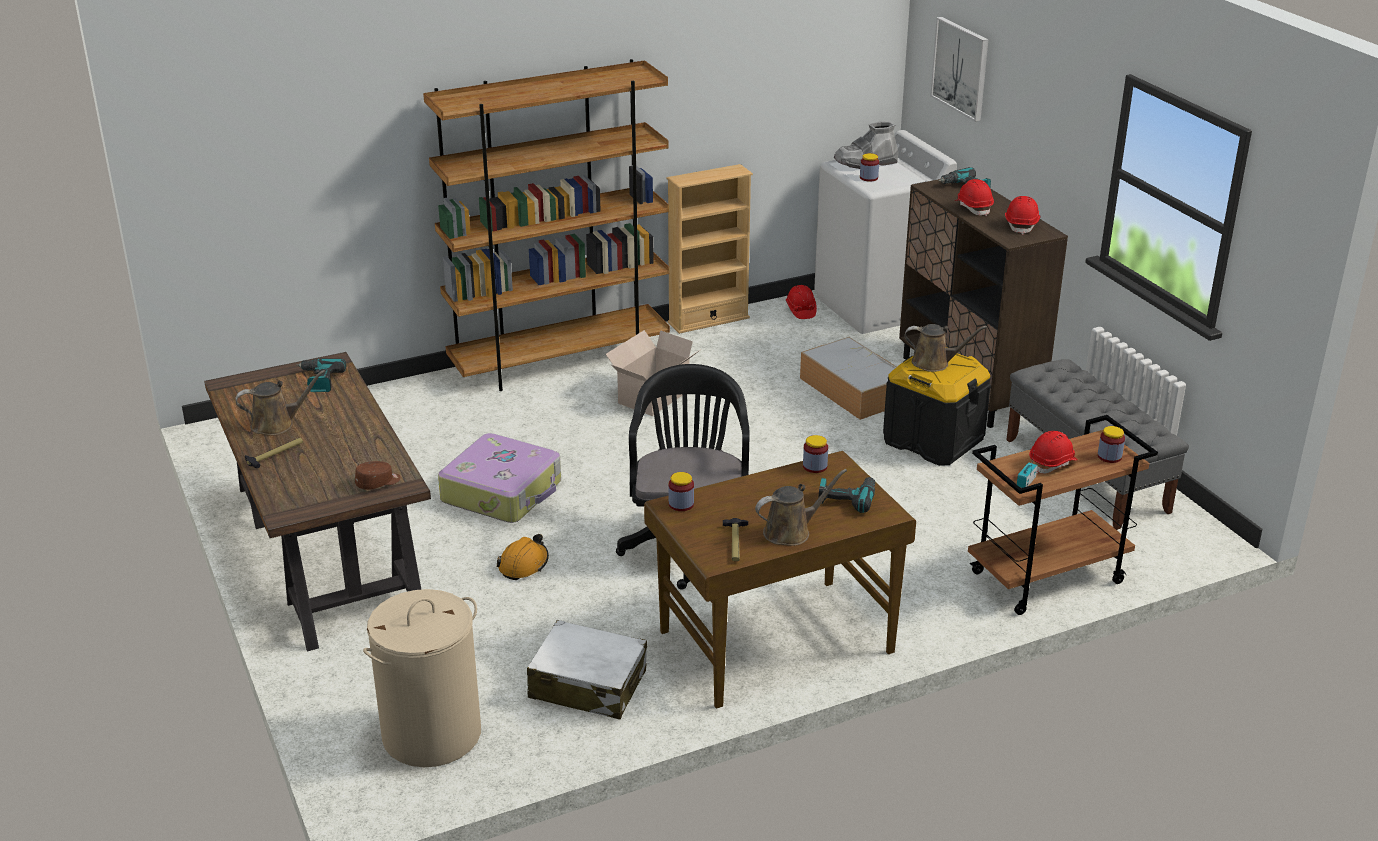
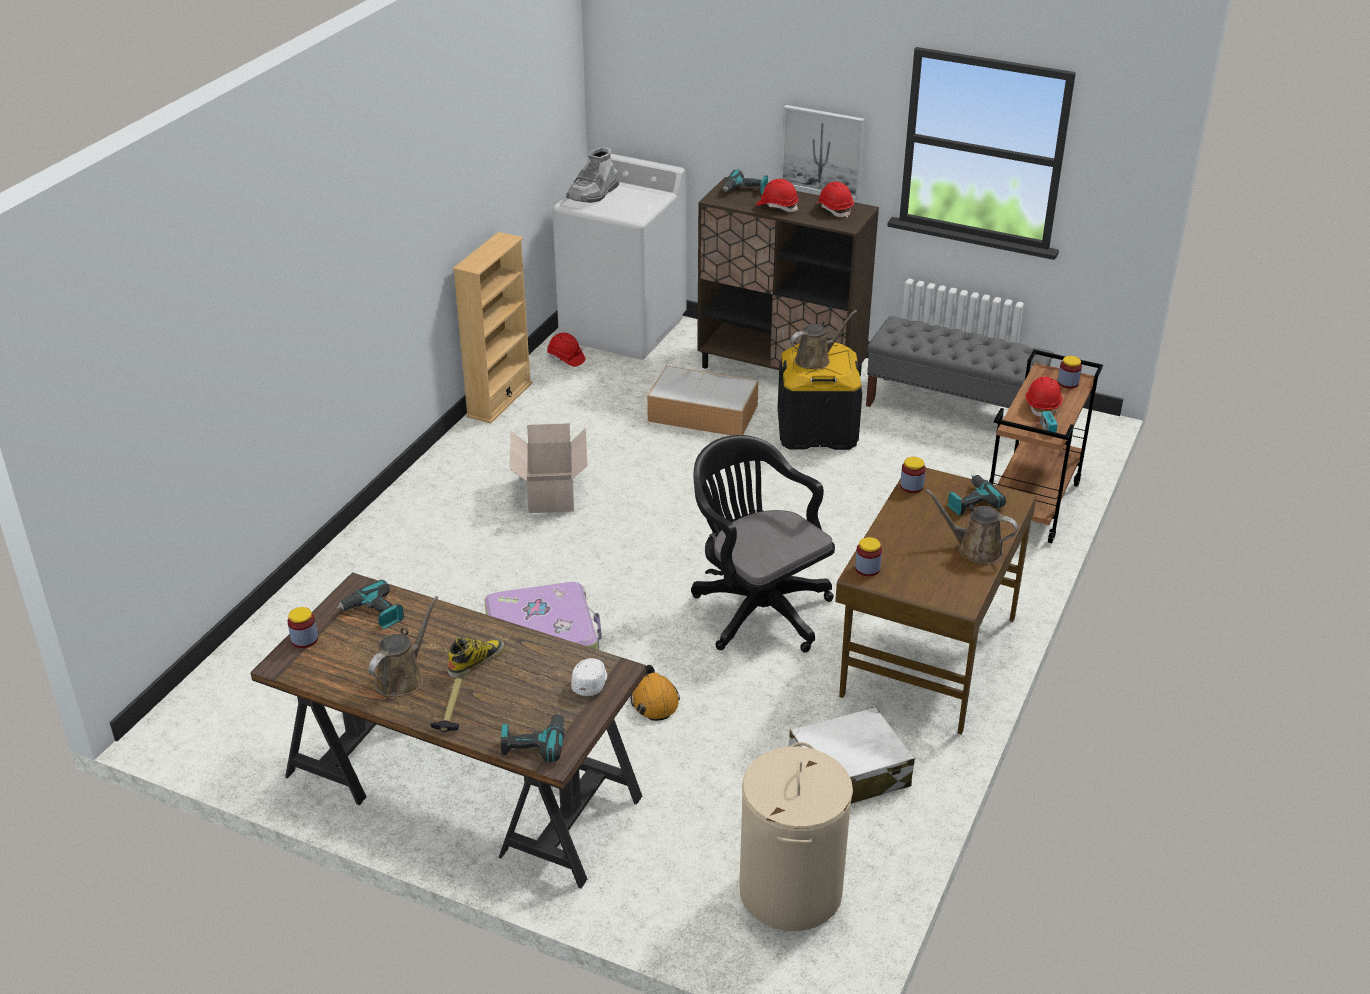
camera: 40 degrees left, 5 degrees up
(288, 499) = (533, 743): none -> power drill
(332, 436) = (476, 661): none -> boot
(378, 483) = (590, 682): brown cap -> white cap
(560, 362) = (420, 497): brown bookcase -> none
(735, 543) = (953, 580): hammer -> none
(791, 532) = (975, 549): brown watering can -> brown watering can turned 90 degrees counterclockwise
(868, 178) = (617, 207): jar -> jar (304, 639)
(961, 68) = (675, 77): picture -> picture (822, 151)

